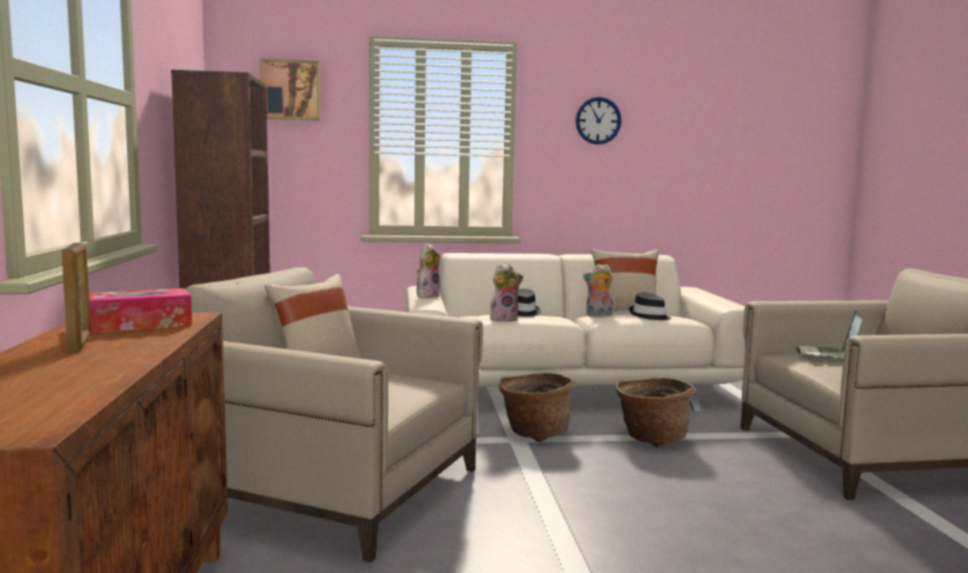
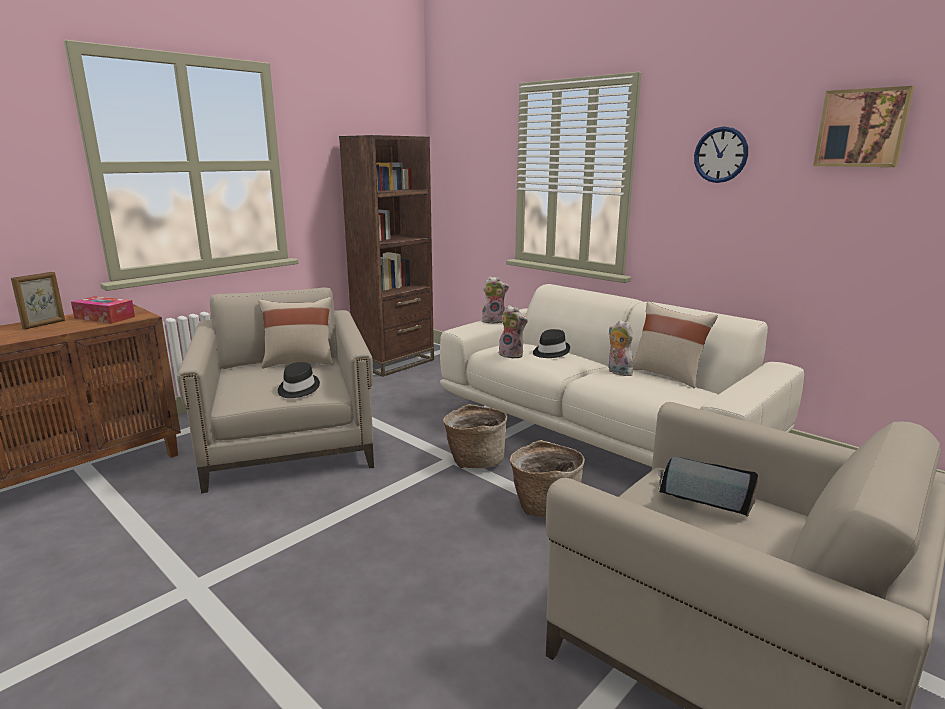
camera: 50 degrees right, 10 degrees up
(290, 90) = (470, 136): picture -> picture (862, 128)
(649, 316) = (646, 386): black hat -> black hat (297, 389)
(828, 355) = (701, 497): laptop -> laptop turned 45 degrees clockwise

